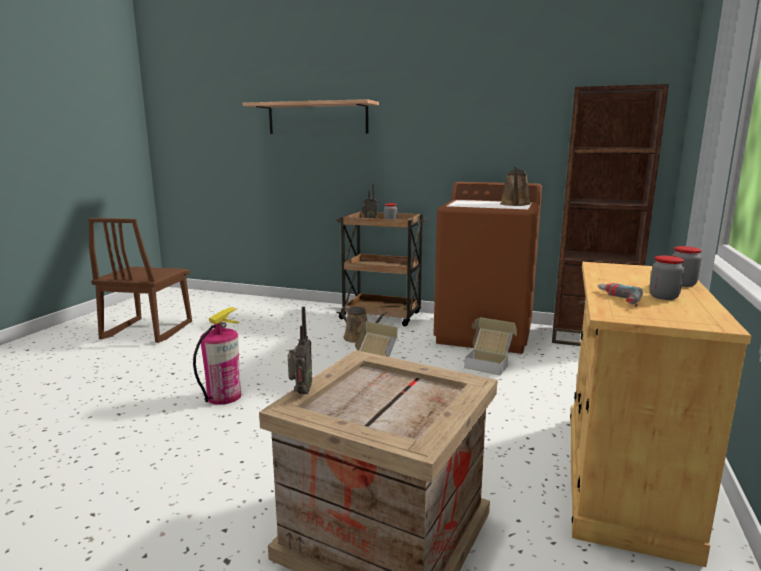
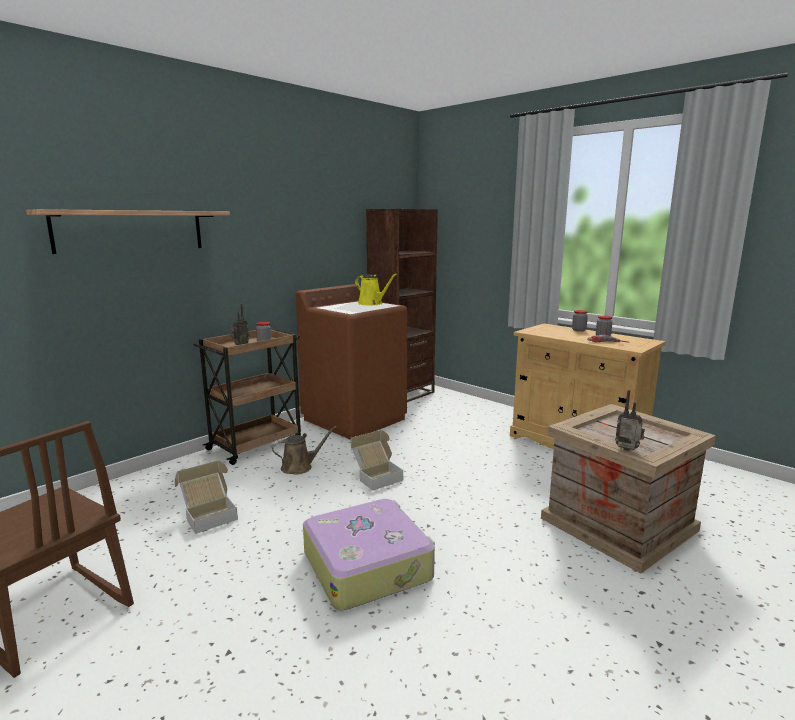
camera: 65 degrees left, 0 degrees up
(224, 396) = (368, 565): fire extinguisher -> suitcase
(489, 363) = (411, 433): cardboard box -> cardboard box (209, 515)
(515, 204) = (372, 303): brown watering can -> yellow watering can

